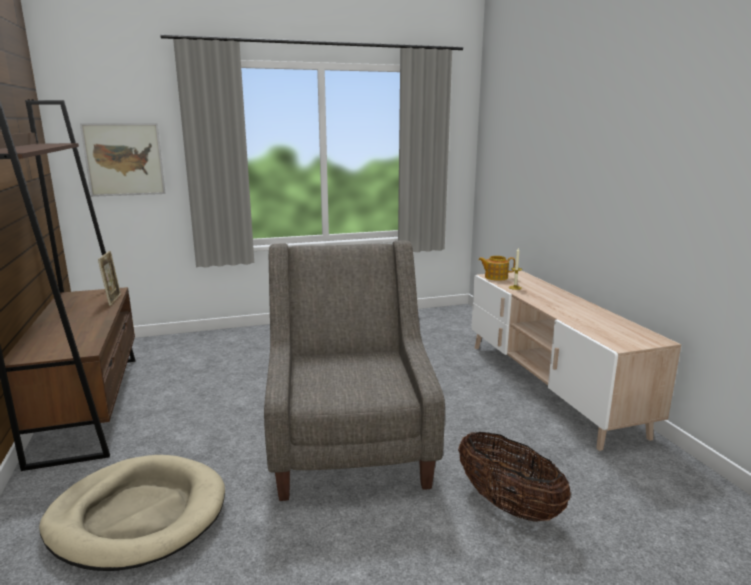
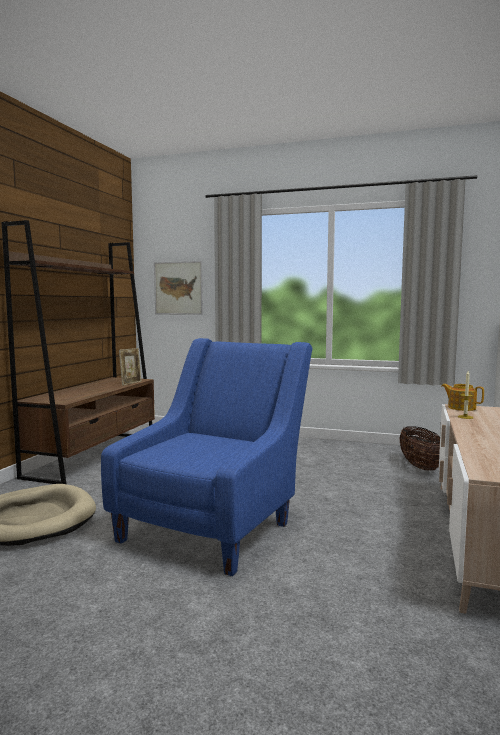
camera: 35 degrees right, 10 degrees down
(350, 444) = (215, 525): grey armchair -> blue armchair
(508, 505) = (282, 615): basket -> basket (420, 467)

